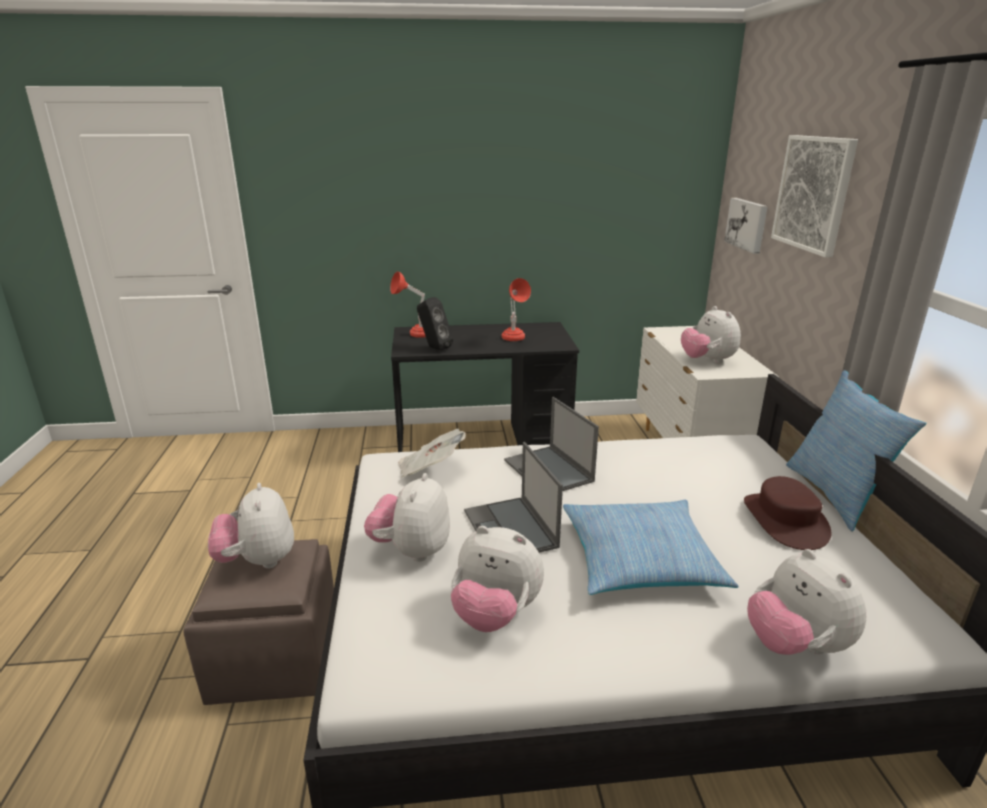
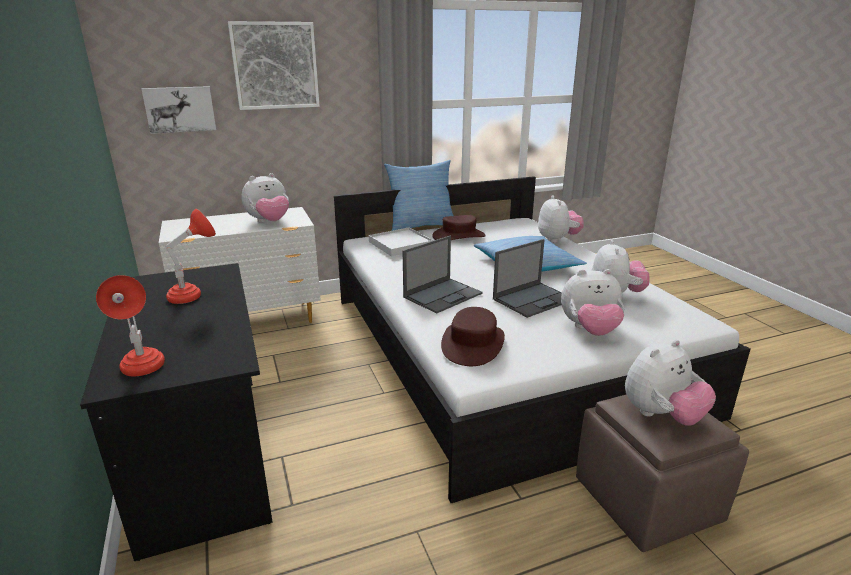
camera: 105 degrees left, 0 degrees up
(430, 469) = (473, 344): newspaper -> brown hat
(434, 348) = (221, 343): black speaker -> none
(724, 462) = (401, 244): none -> white tray
(795, 645) = (557, 239): plush toy -> plush toy turned 60 degrees counterclockwise

